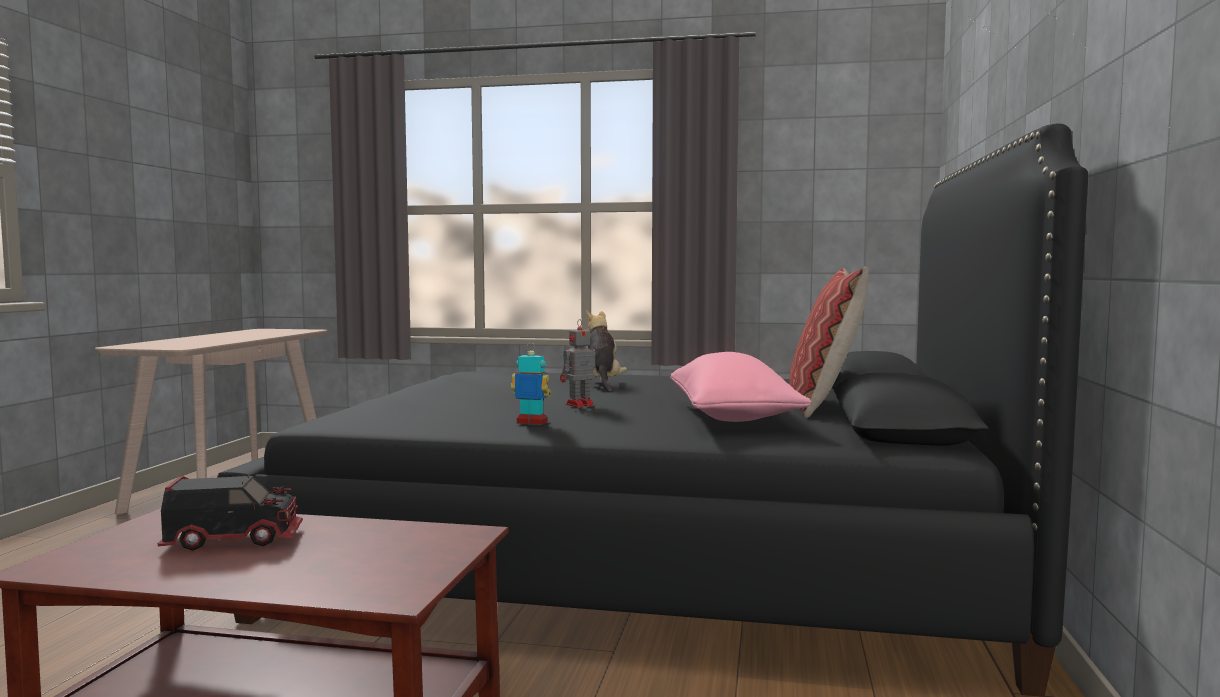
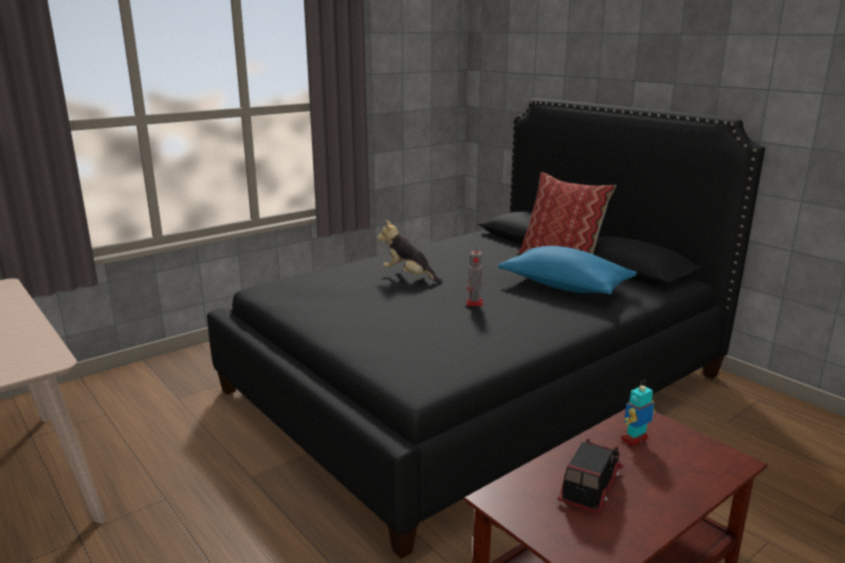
camera: 50 degrees left, 15 degrees up
(532, 423) = (516, 330): toy robot -> toy robot (634, 440)
(732, 417) = (565, 286): pink pillow -> blue pillow

